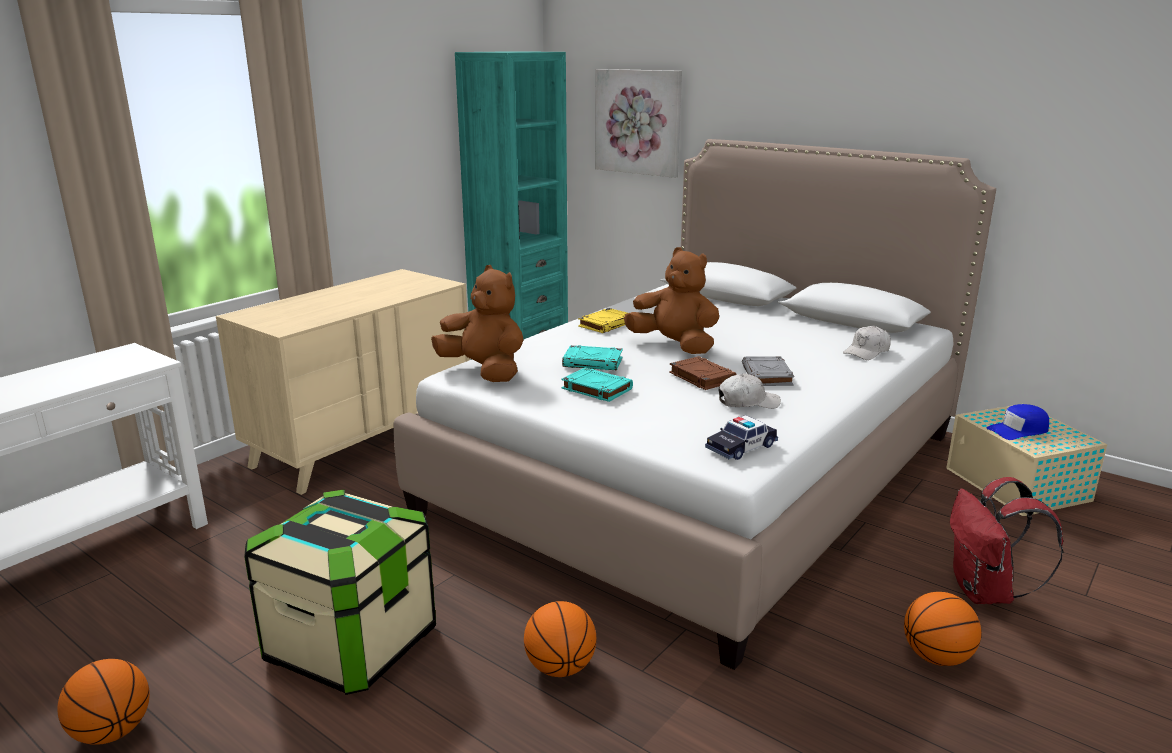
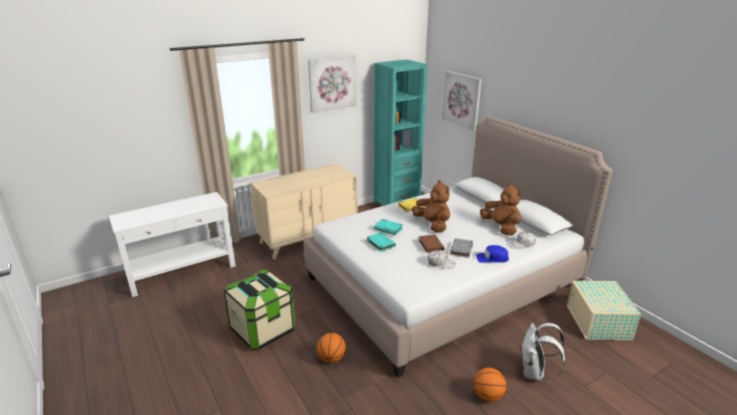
camera: 20 degrees right, 5 degrees up
(112, 732) = (176, 342): basketball -> none
(375, 90) = (332, 83): none -> picture
(484, 371) = (341, 226): brown plush toy -> brown plush toy (501, 227)
(741, 447) = (418, 286): toy car -> none
(985, 593) = (534, 373): red backpack -> white backpack
(1018, 430) = (598, 296): blue cap -> blue cap (492, 258)

